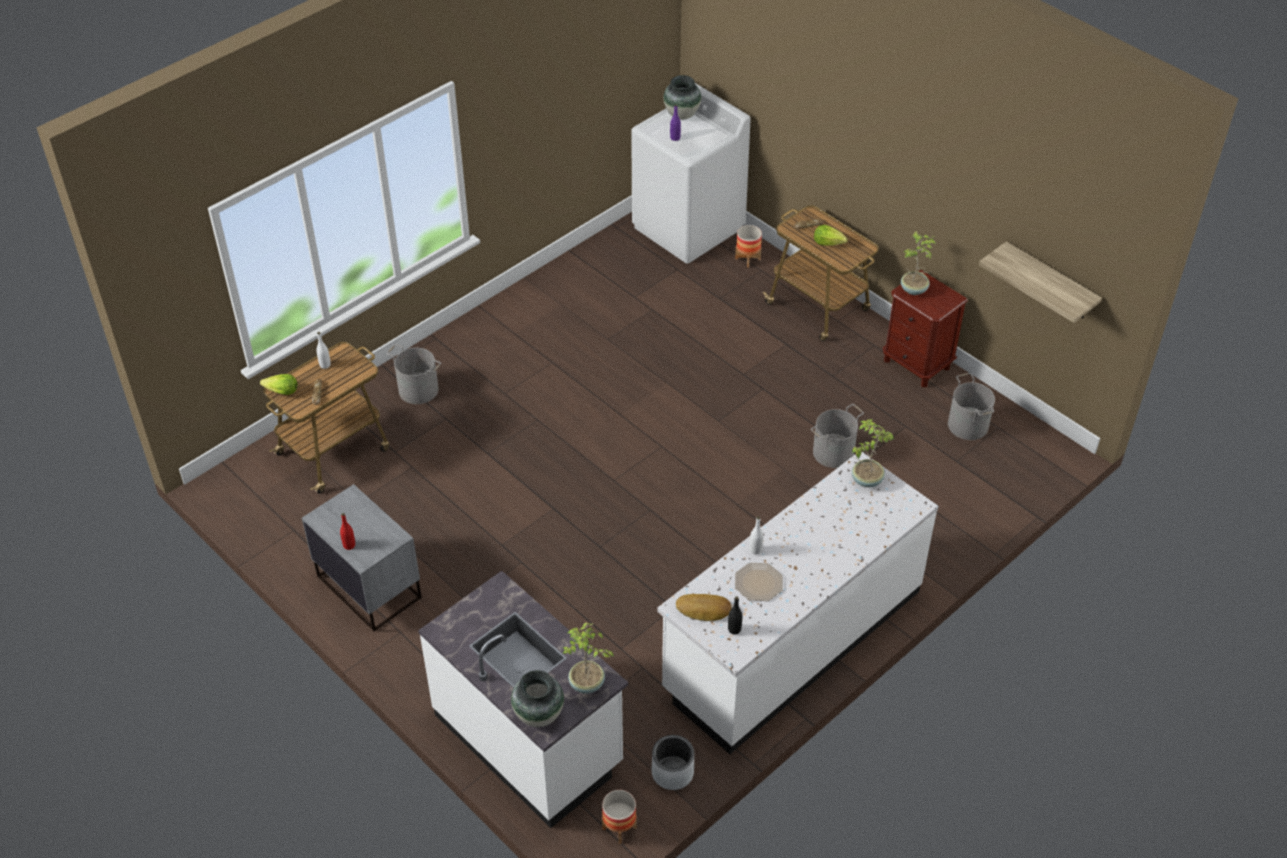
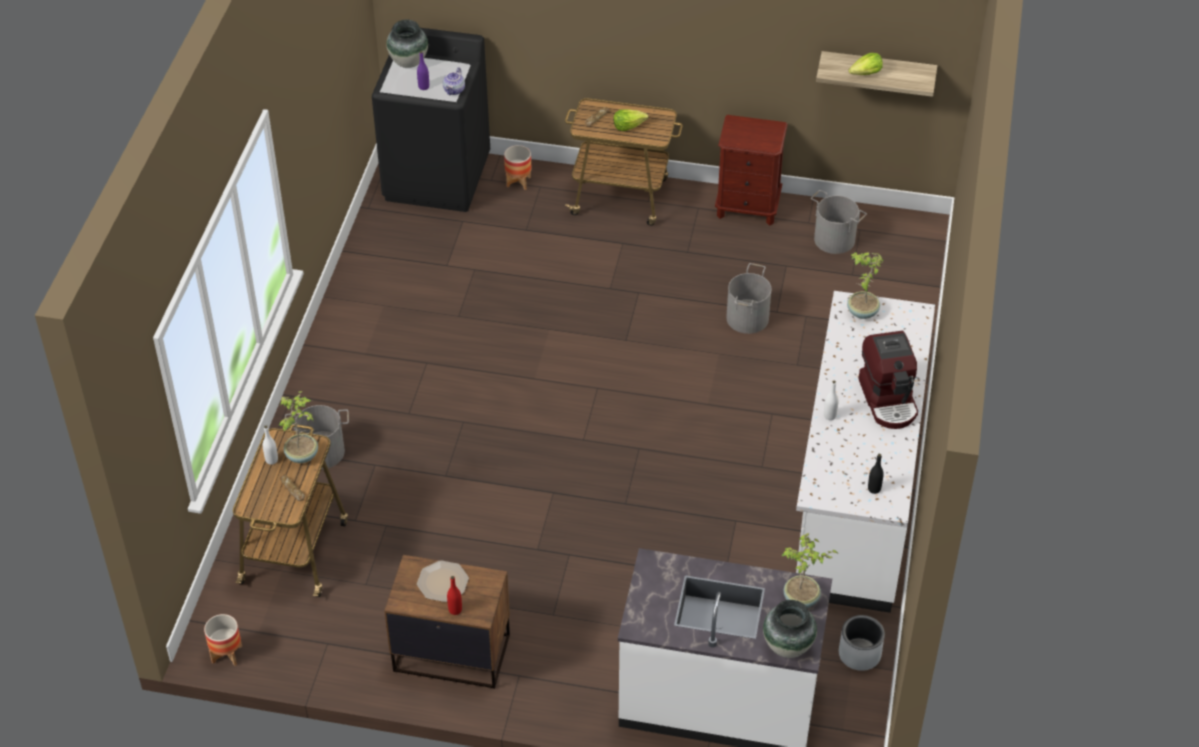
camera: 35 degrees left, 0 degrees up
(281, 391) = (254, 506): lettuce -> lettuce (866, 73)
(369, 586) = (451, 652): grey nightstand -> brown nightstand
(619, 828) = (858, 723): planter -> planter (227, 654)
(688, 228) = (437, 178): white washing machine -> black washing machine
(695, 150) = (454, 90): none -> teapot
(704, 610) = (835, 487): bread -> none
(759, 582) = (857, 441): plate -> plate (443, 581)
(819, 563) = (889, 399): none -> coffee machine
(914, 290) = (737, 134): potted plant -> potted plant (303, 455)

